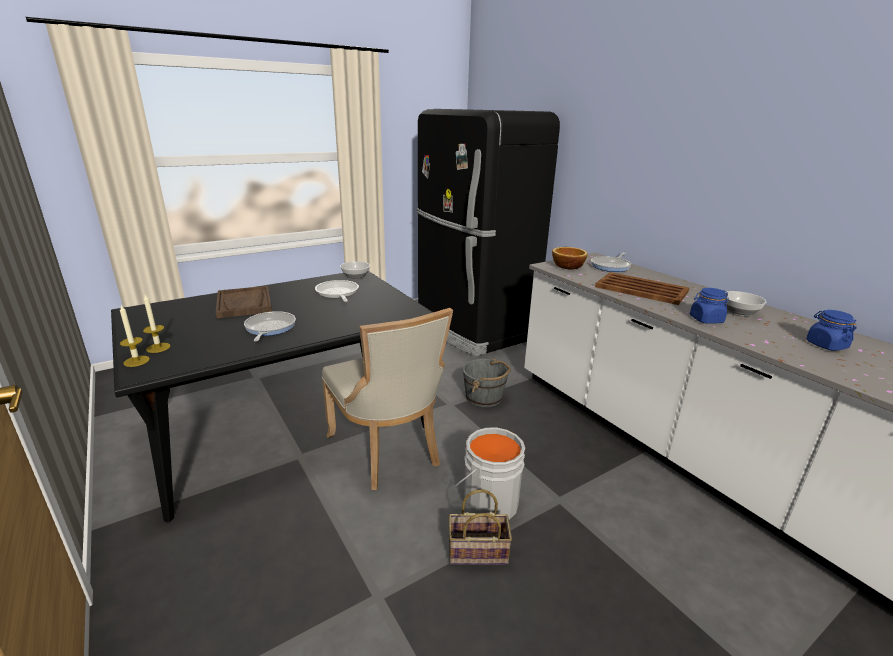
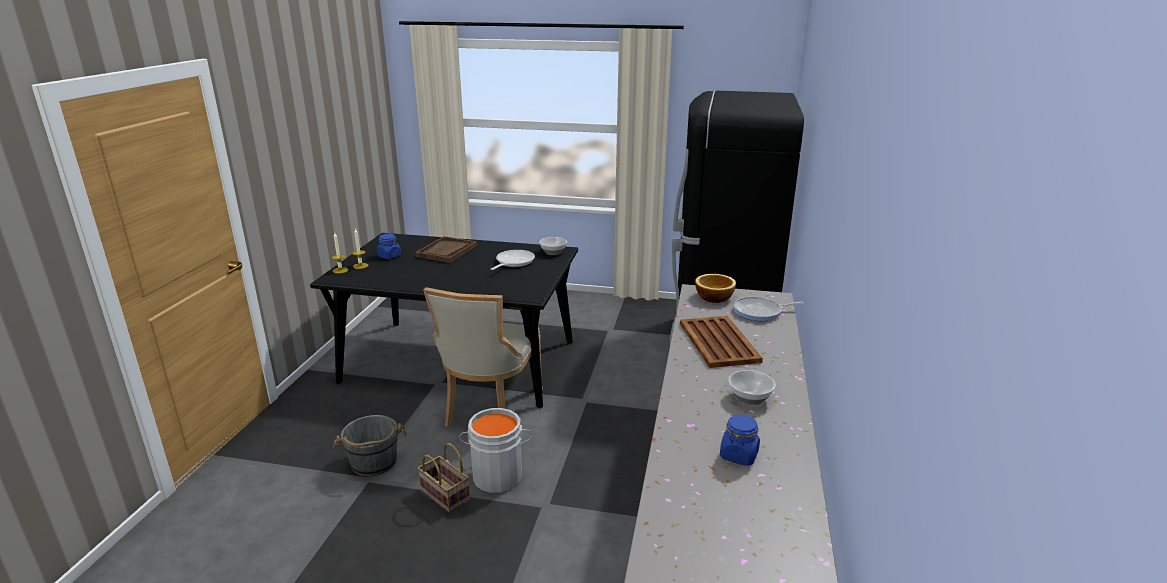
camera: 45 degrees right, 0 degrees up
(269, 328) = (428, 274): frying pan -> none
(484, 397) = (620, 409): grey bucket -> grey bucket (374, 463)
(706, 320) = (693, 388): blue jar -> blue jar (389, 256)

